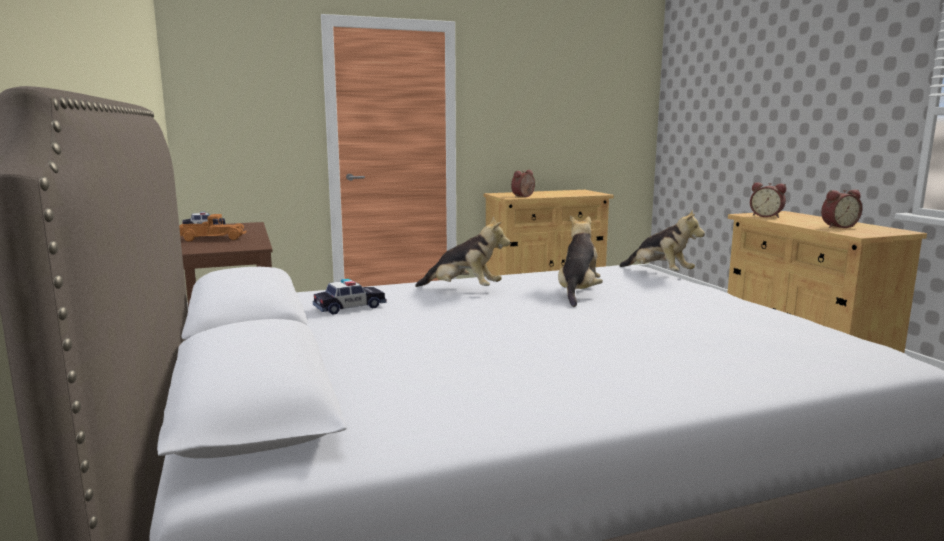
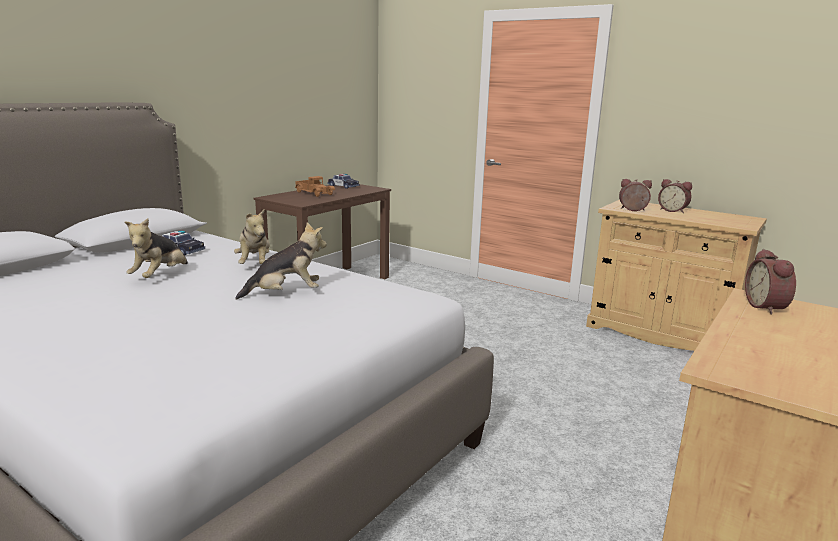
camera: 55 degrees right, 5 degrees up
(659, 273) = (404, 310): plush toy -> plush toy (160, 276)
(837, 226) = (770, 353): alarm clock -> alarm clock (673, 210)

